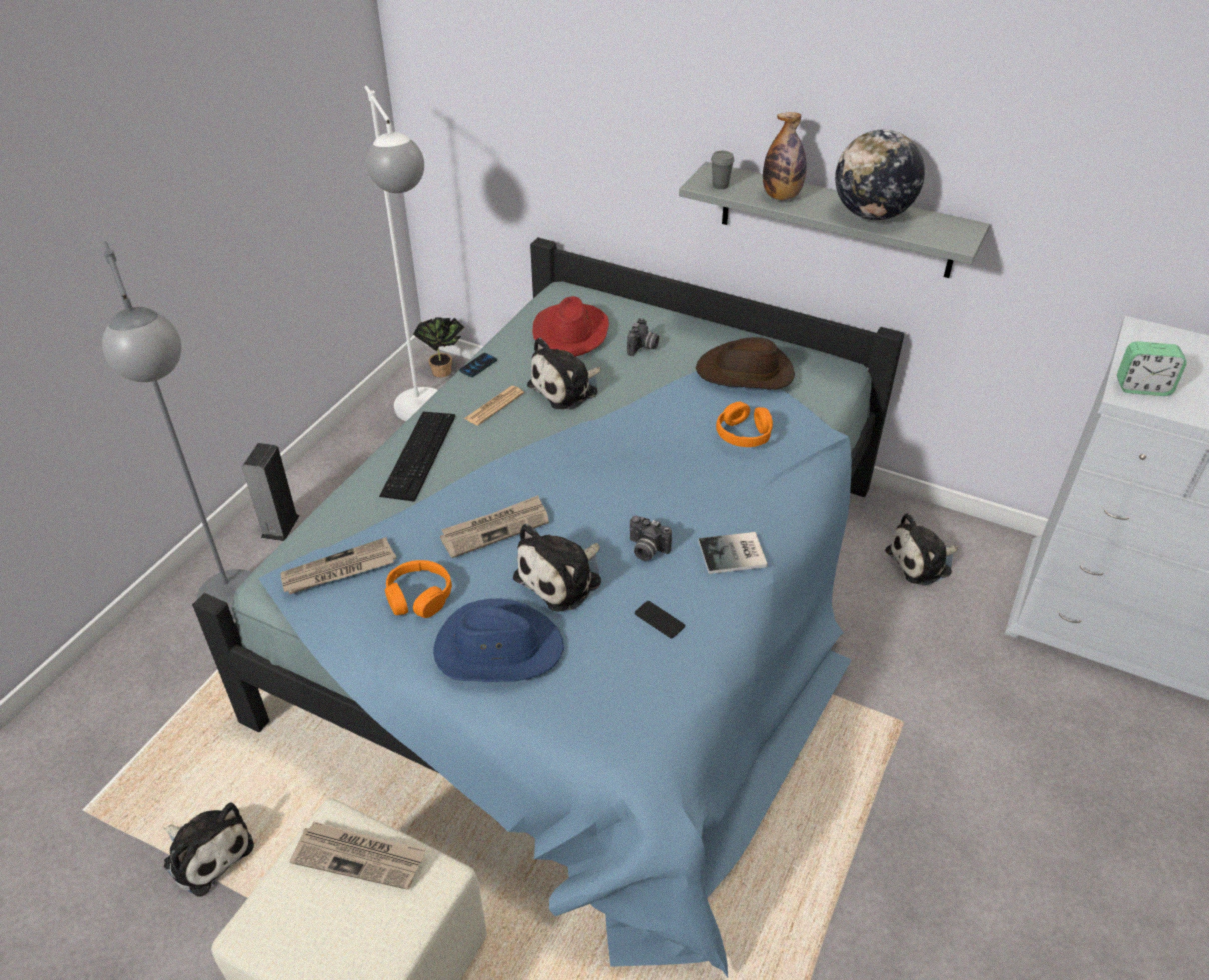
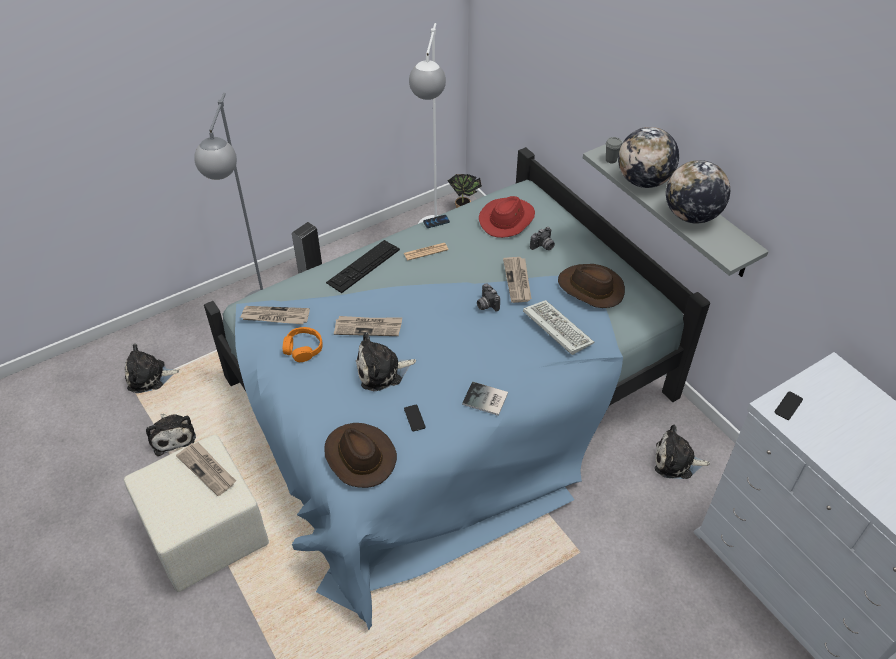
camera: 30 degrees right, 5 degrees up
(497, 648) = (321, 394): blue hat -> none
(567, 388) = (475, 256): plush toy -> plush toy (149, 377)
(625, 708) = (359, 456): none -> brown hat
(646, 550) = (439, 375): camera -> camera (486, 305)
(650, 396) = (518, 281): none -> newspaper
(744, 433) = (555, 328): orange headphones -> keyboard
(781, 196) = (643, 181): bottle -> globe
(1142, 387) = (788, 406): alarm clock -> phone

